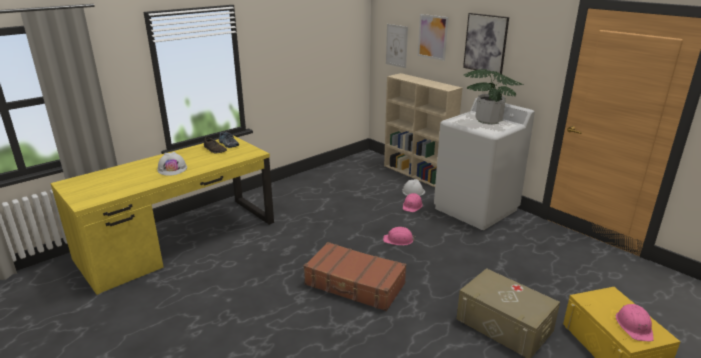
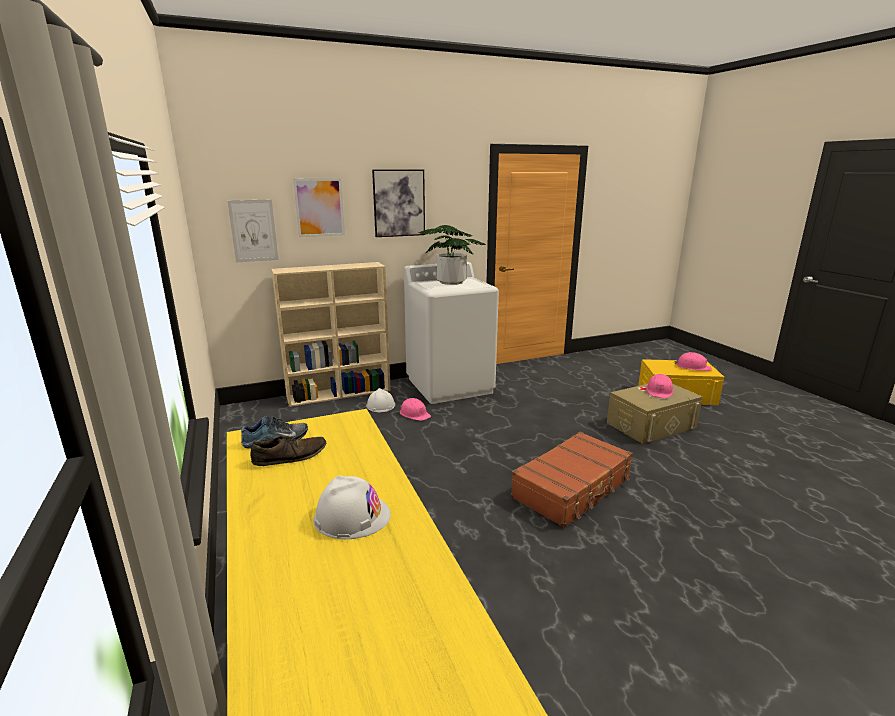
camera: 70 degrees left, 5 degrees down
(398, 240) = (486, 439): pink hard hat -> pink hard hat (659, 391)

